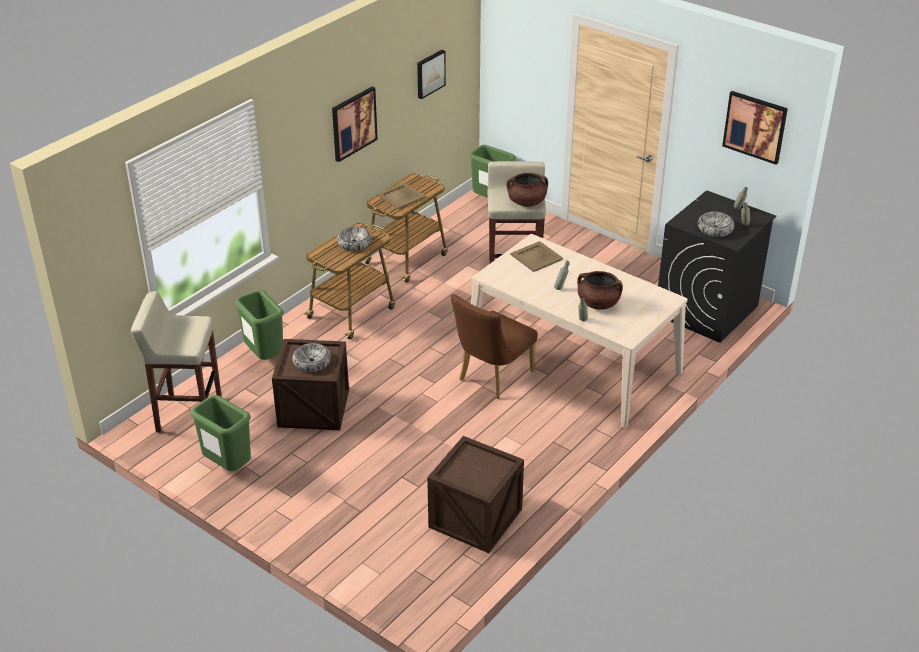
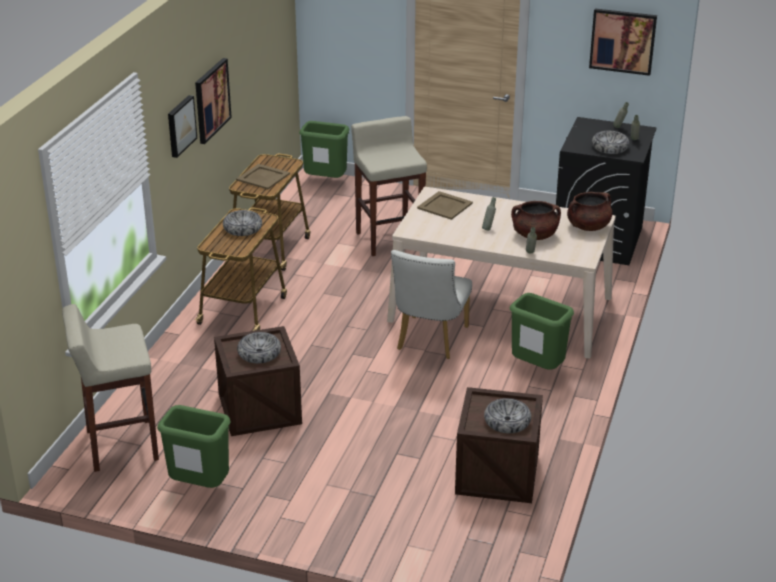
camera: 20 degrees left, 5 degrees down
(264, 357) = (173, 371): green trash can -> green trash can (536, 369)
(429, 73) = (263, 43): picture -> picture (180, 125)
(478, 477) = (507, 422): none -> bowl
(492, 378) = (430, 341): brown chair -> white chair
(526, 202) = (404, 158): brown cooking pot -> brown cooking pot (588, 226)

